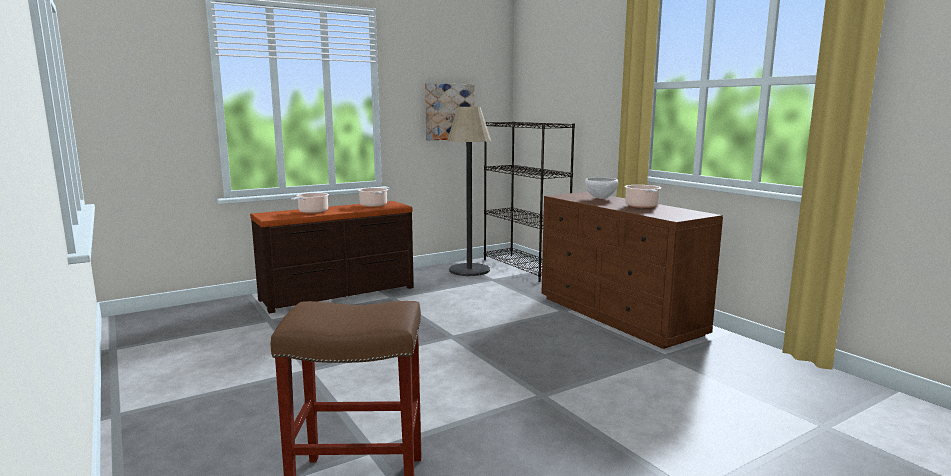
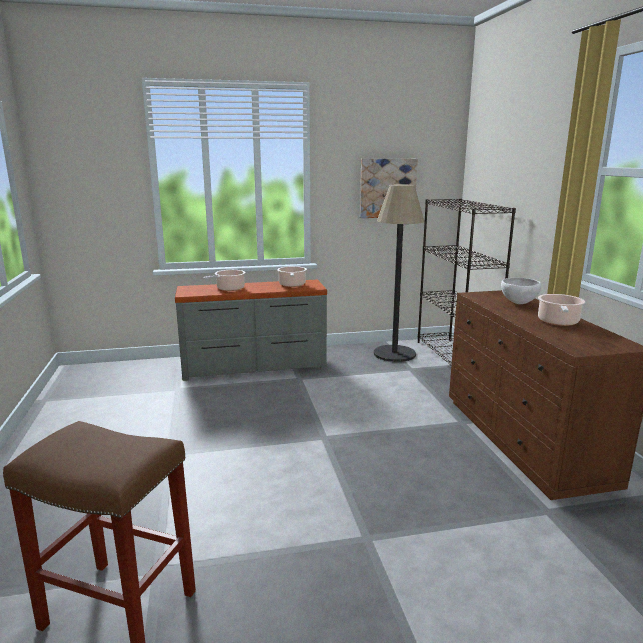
camera: 20 degrees right, 5 degrees up
(339, 294) = (254, 367): brown dresser -> grey dresser

